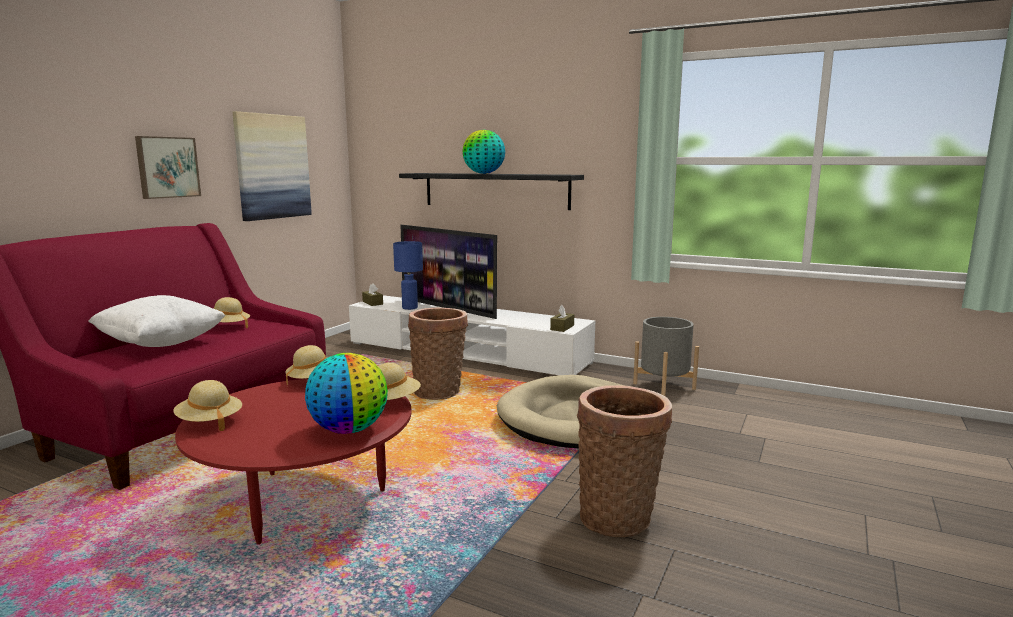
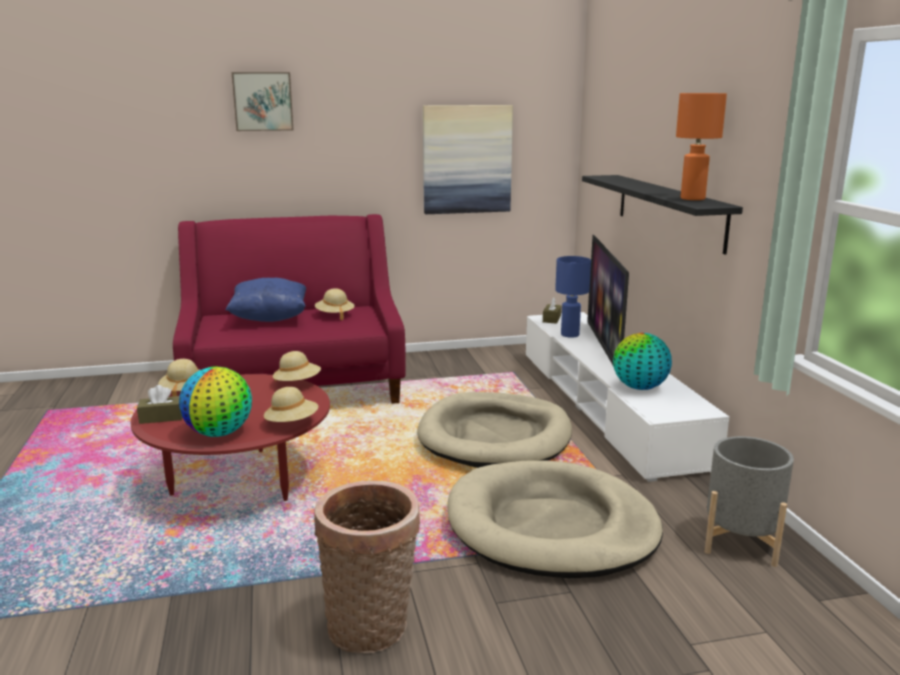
camera: 50 degrees right, 5 degrees up
(161, 344) = (270, 318): white pillow -> blue pillow
(167, 167) = (348, 161): picture -> picture (263, 101)
(439, 391) = (495, 436): basket -> beige dog bed
(484, 173) = (646, 188): globe -> globe (639, 388)
(540, 174) = (692, 198): none -> orange table lamp
(562, 327) = (660, 411): brown tissue box -> brown tissue box (161, 417)

